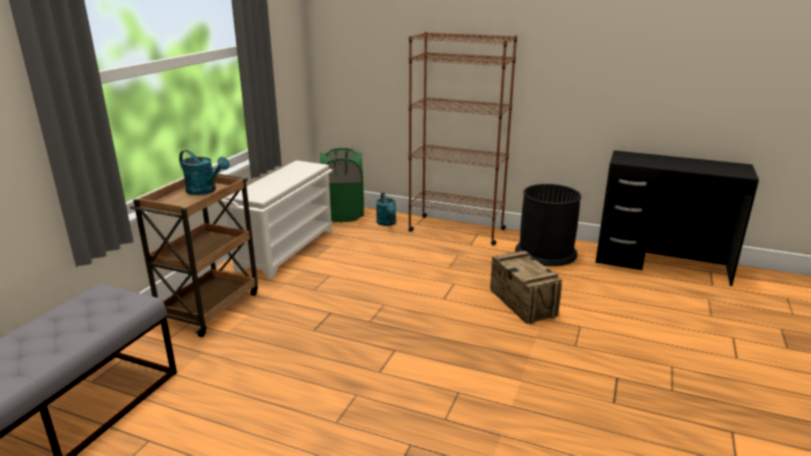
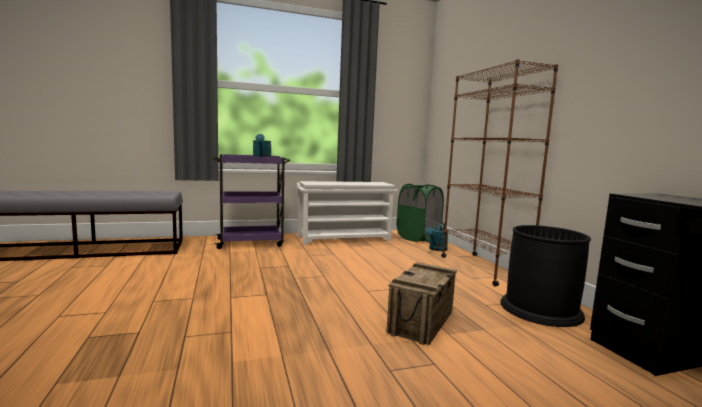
camera: 50 degrees right, 15 degrees down
(210, 307) = (251, 242): brown cart -> purple cart

